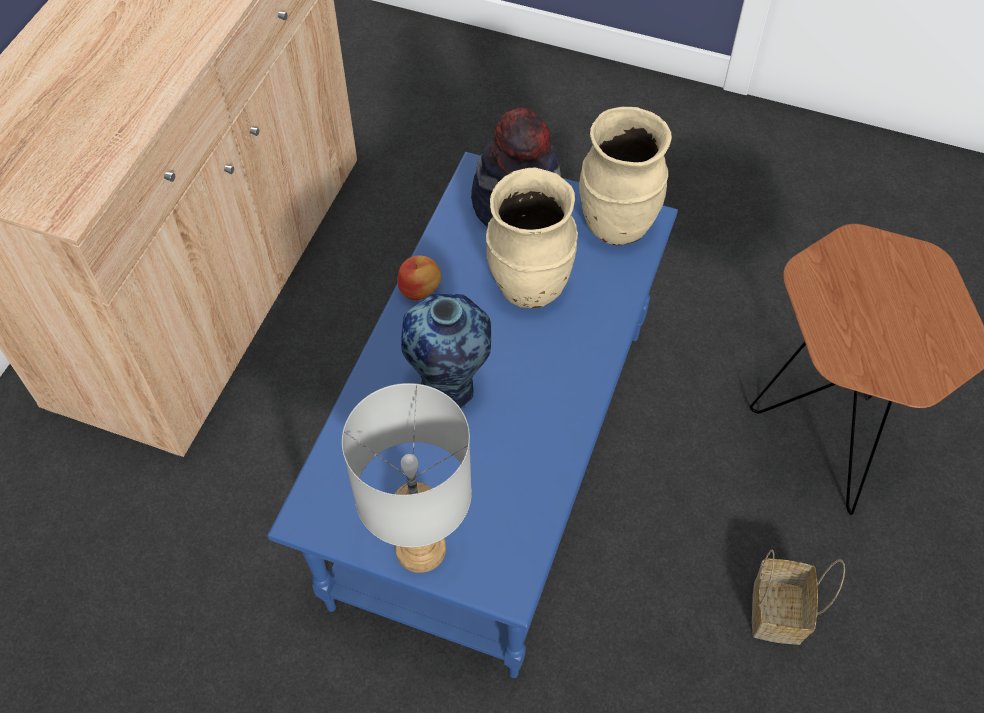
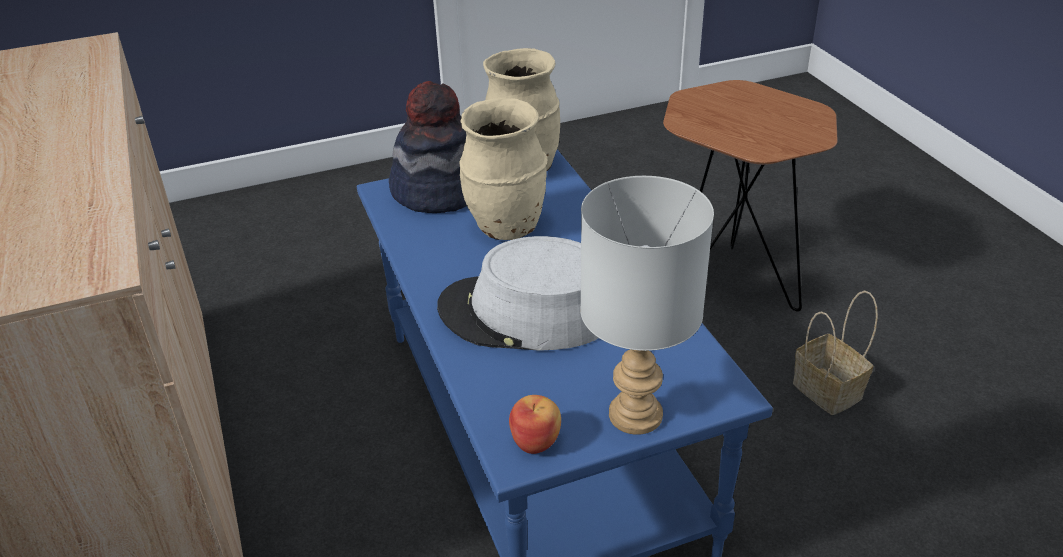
camera: 40 degrees left, 20 degrees down
(420, 290) = (425, 272): apple -> apple (536, 440)
(449, 390) = (527, 313): vase -> grey hat

